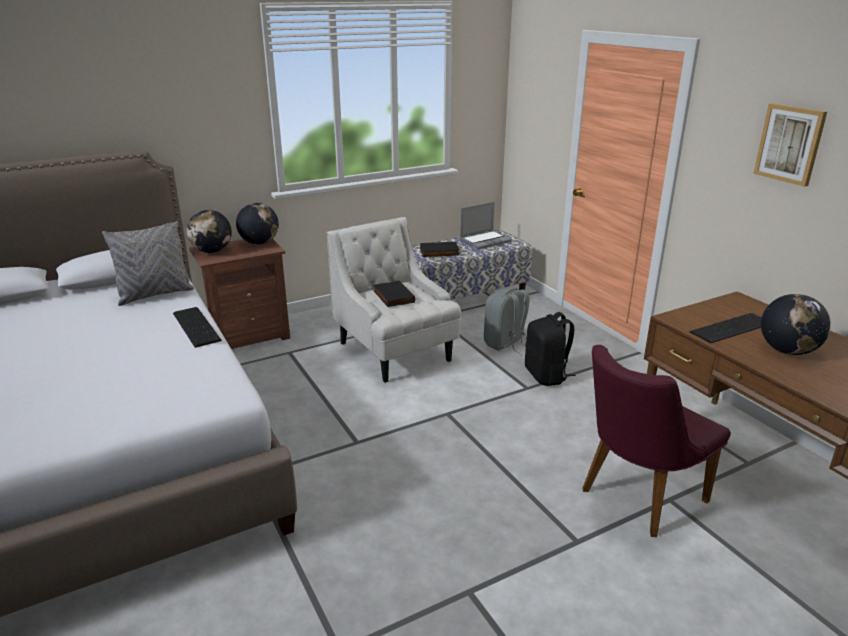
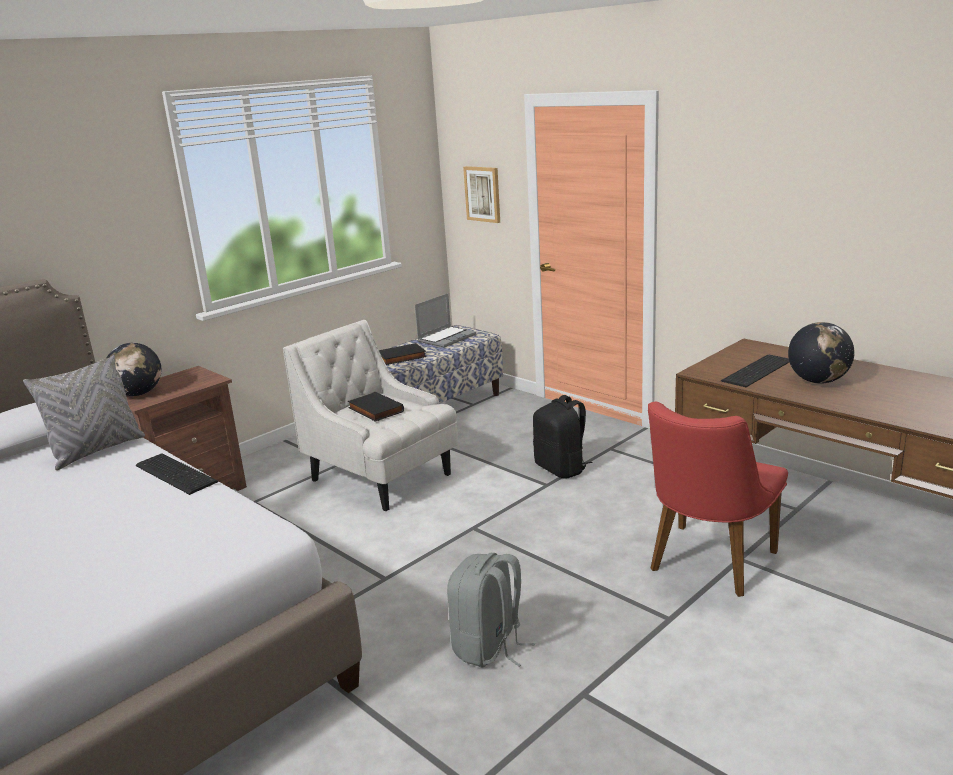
camera: 15 degrees left, 5 degrees down
(259, 243) = (193, 376): globe -> none
(505, 343) = (502, 445): grey backpack -> grey backpack (489, 647)
(635, 498) = (706, 565): purple chair -> red chair
(790, 144) = (770, 182): picture -> picture (483, 194)

